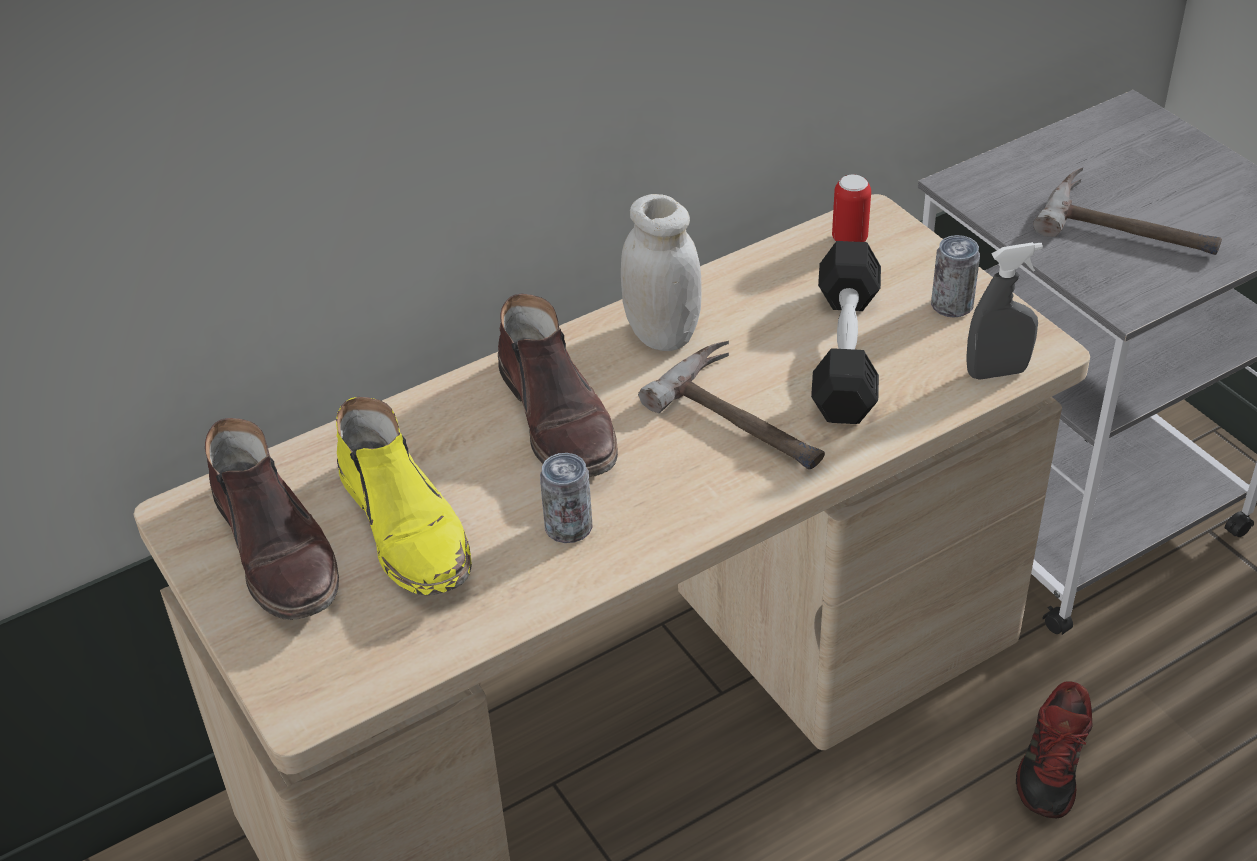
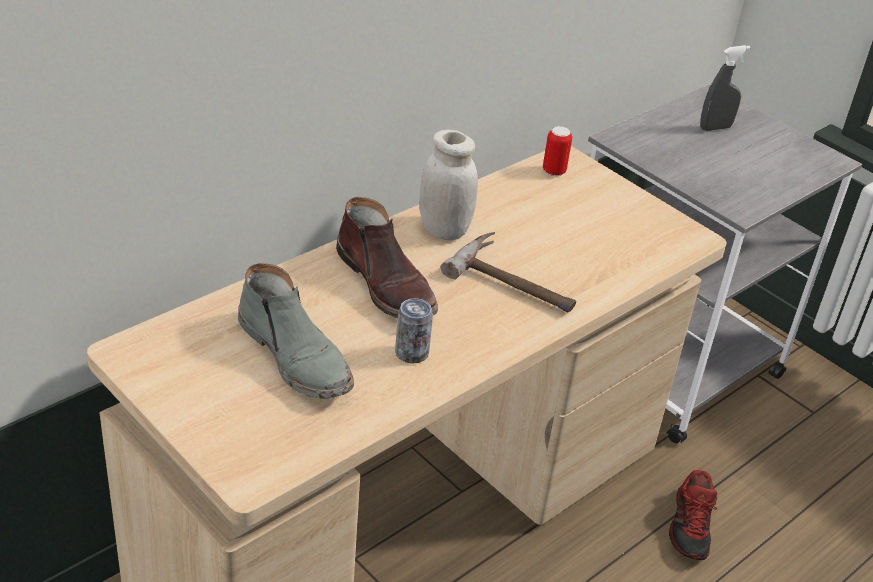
camera: 15 degrees left, 5 degrees down
(278, 550) = (204, 374): brown boot -> none
(408, 528) = (296, 356): yellow boot -> grey boot
(846, 352) = (570, 240): black dumbbell -> none
(952, 306) = (631, 212): can -> none
(997, 372) = (671, 252): grey spray bottle -> grey spray bottle (715, 128)
(1131, 225) = (730, 164): hammer -> none

